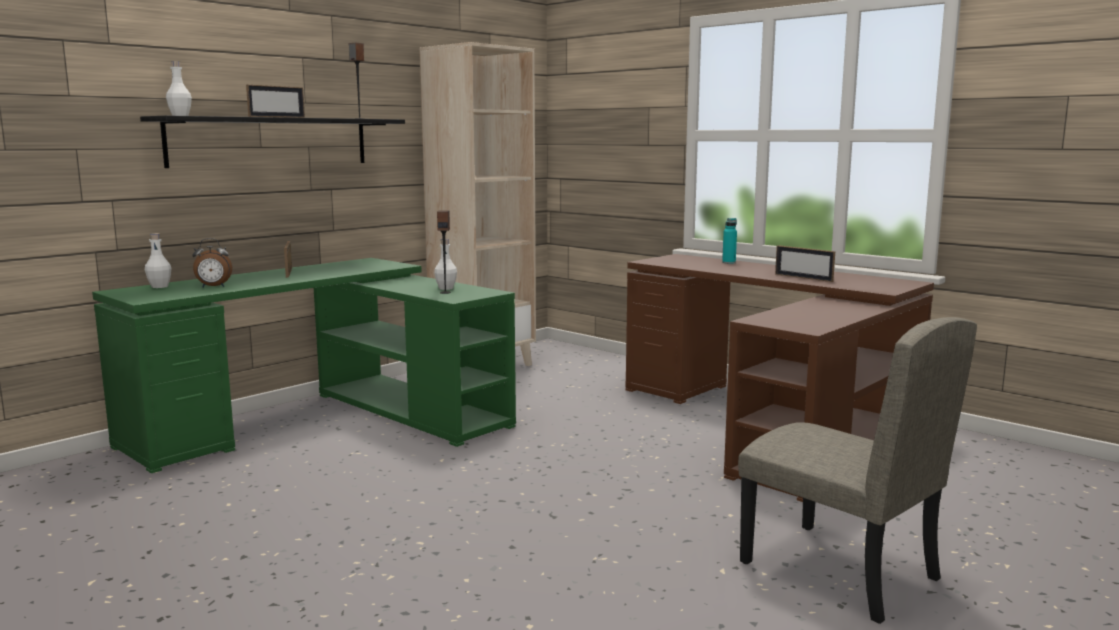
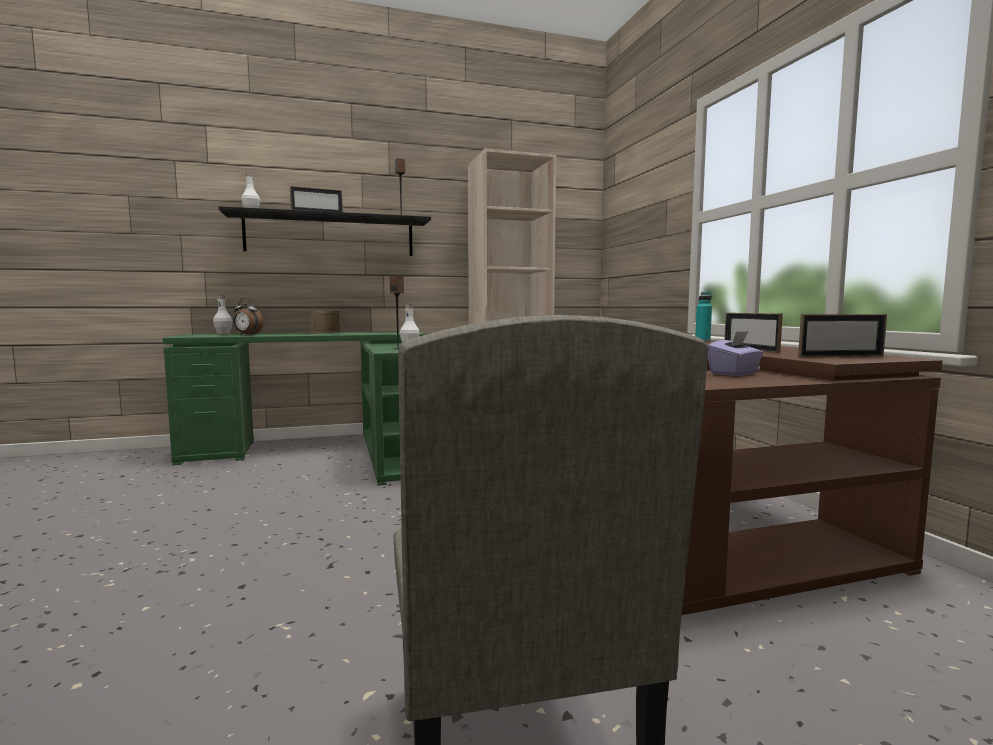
camera: 30 degrees right, 5 degrees down
(823, 304) = (734, 373): none -> purple tissue box
(879, 284) = (841, 357): none -> picture frame

